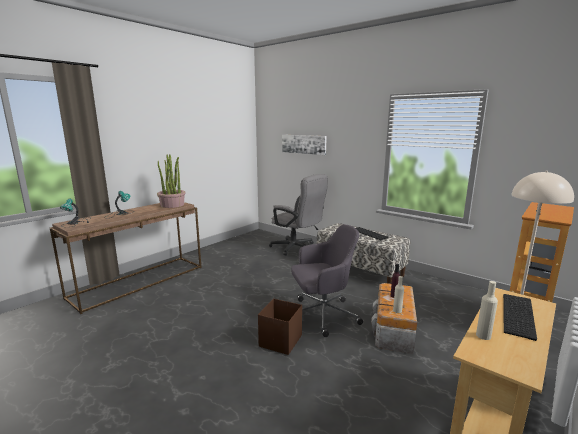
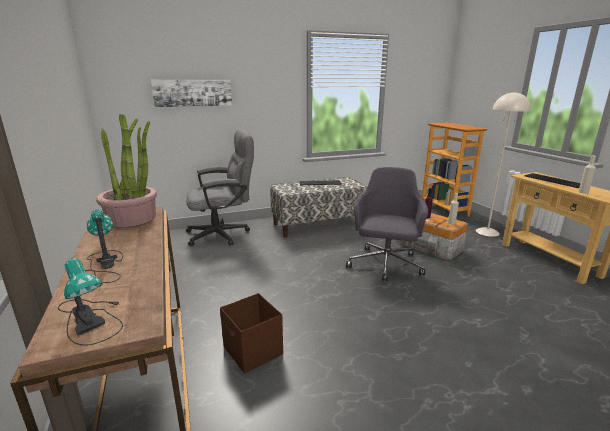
camera: 60 degrees left, 5 degrees up
(280, 341) = (420, 299): brown storage box -> brown storage box (253, 351)

